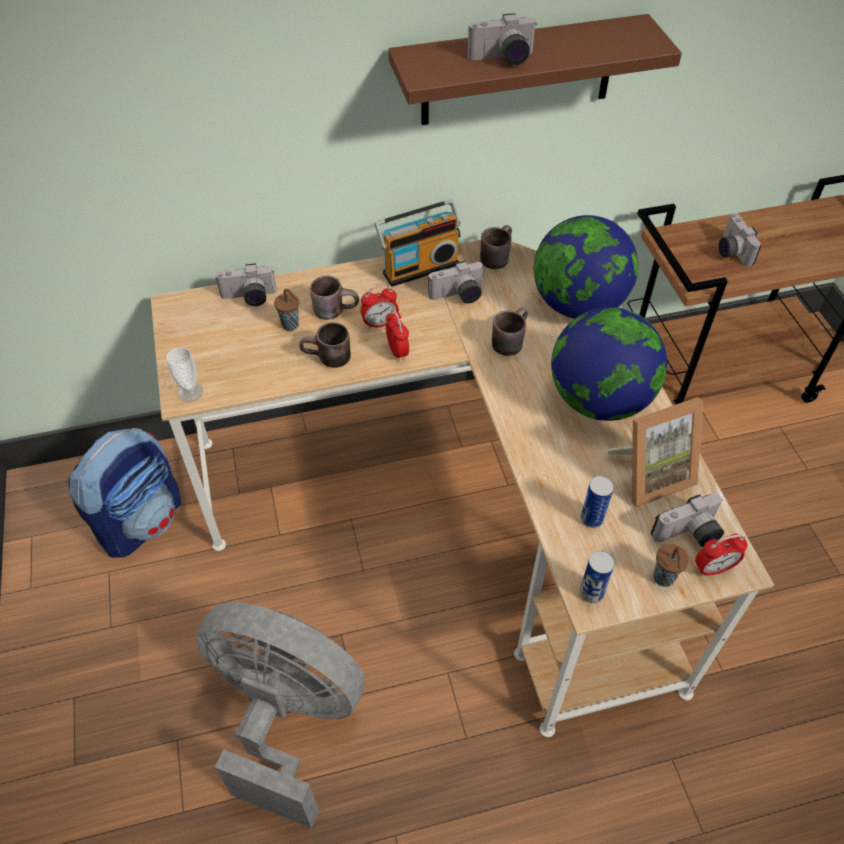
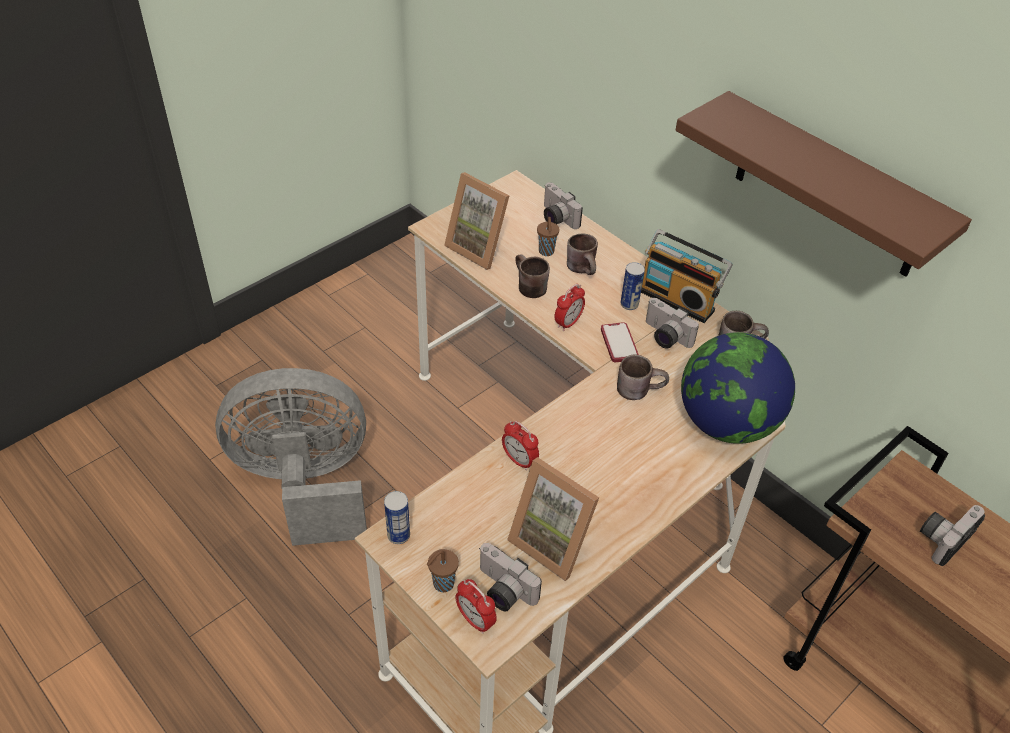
camera: 60 degrees right, 5 degrees down
(142, 520) = (417, 322): backpack -> none
(190, 392) = (440, 229): cup -> none
(244, 371) = (480, 247): none -> picture frame
(286, 718) = (305, 485): grey fan -> grey fan turned 90 degrees counterclockwise
(380, 323) = (590, 301): alarm clock -> alarm clock (519, 460)
(446, 329) = (619, 343): none -> phone
(502, 59) = (779, 152): camera -> none
(592, 519) = (475, 512): can -> can (629, 304)
(599, 400) = (616, 477): globe -> none

